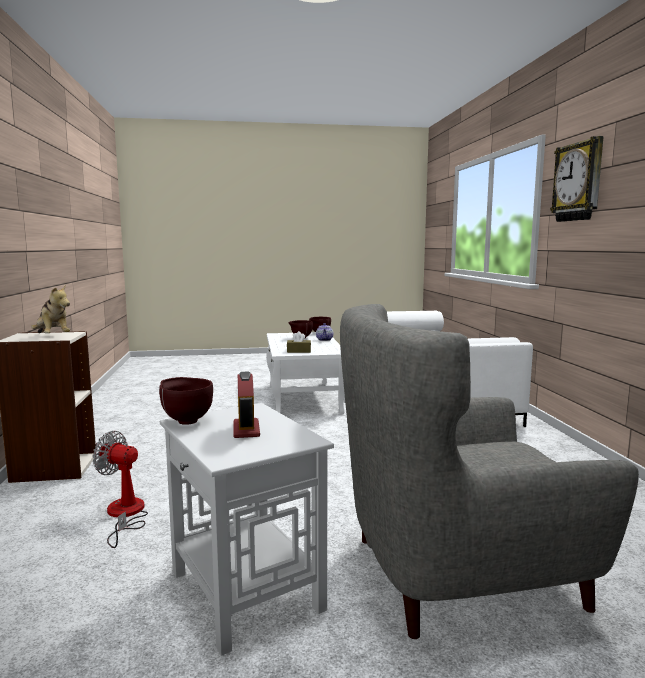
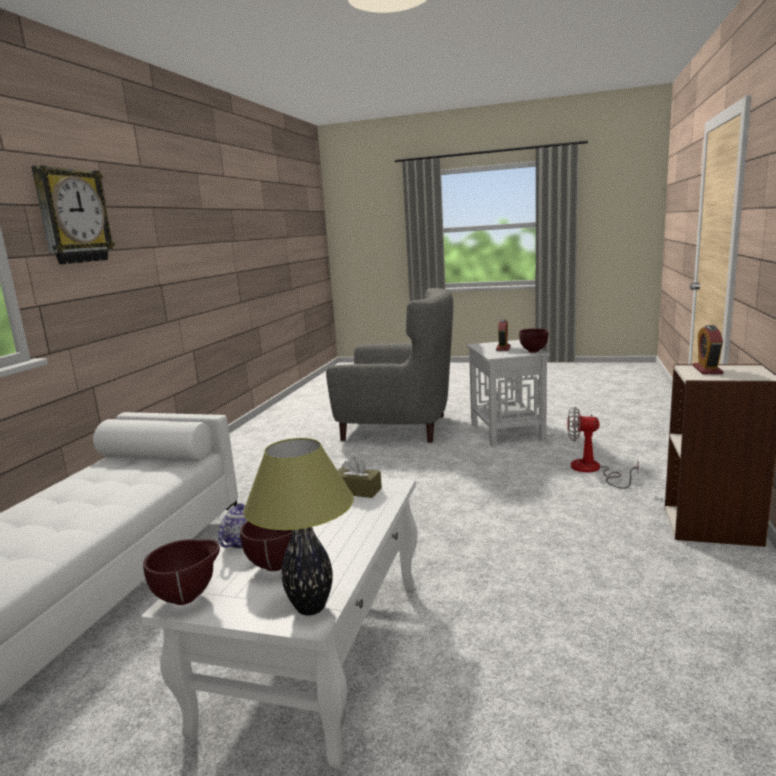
camera: 155 degrees left, 5 degrees up
(52, 337) = (707, 370): plush toy -> alarm clock
(125, 515) = (592, 470): fan -> fan turned 150 degrees clockwise
(277, 335) = (310, 608): none -> table lamp

